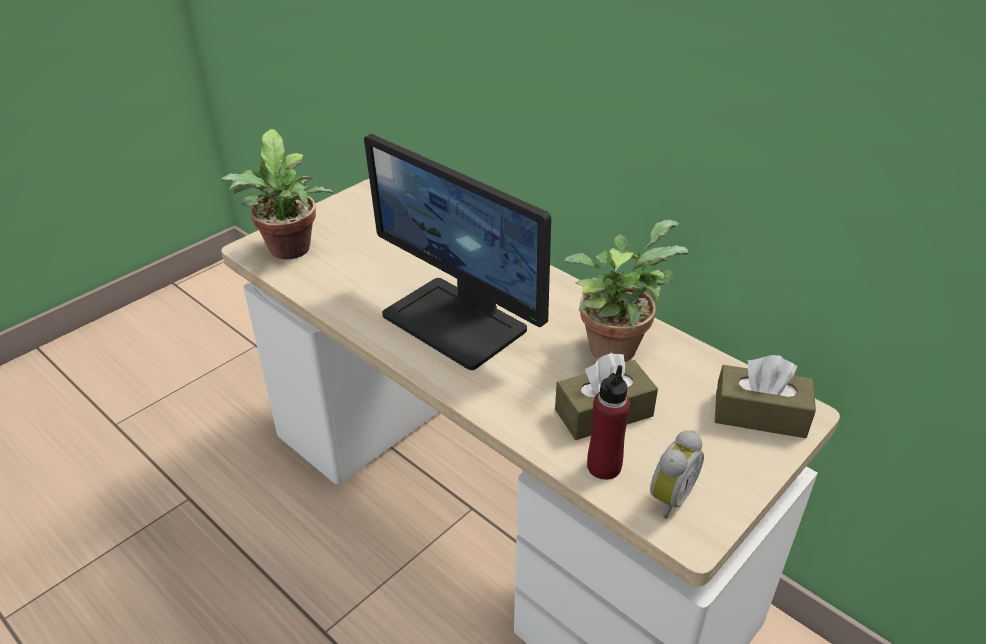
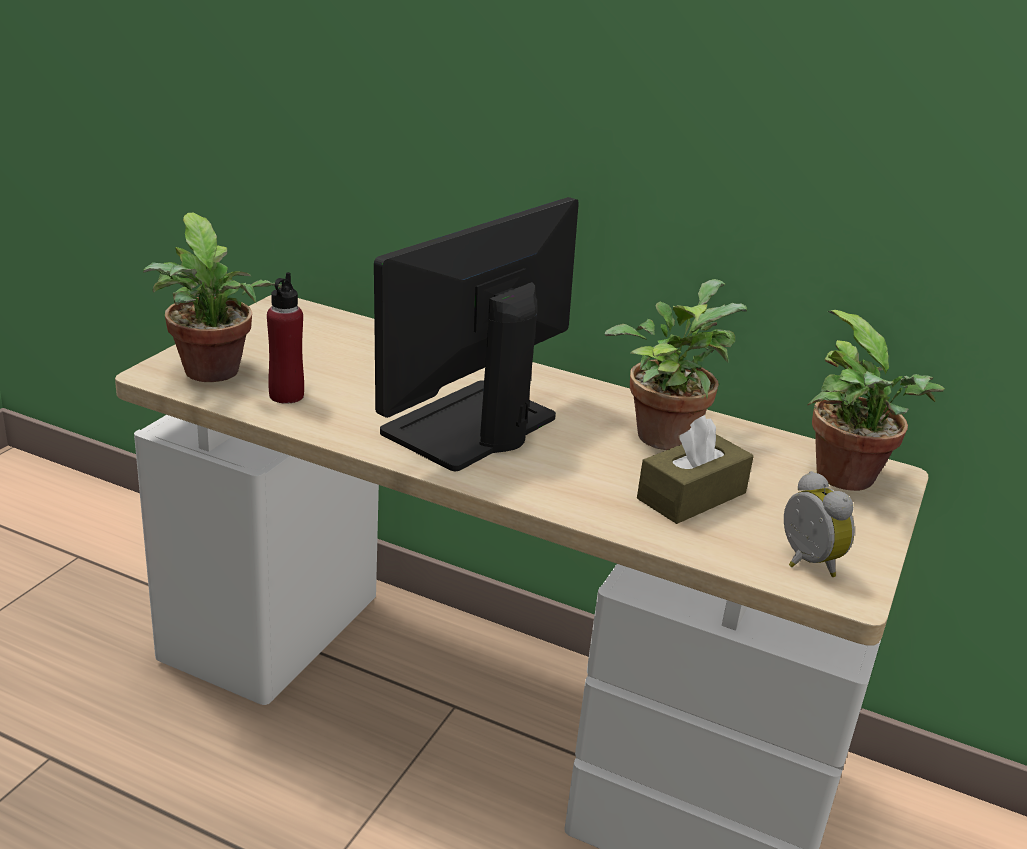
camera: 20 degrees left, 10 degrees down
(457, 321) = (471, 427): monitor -> monitor turned 105 degrees clockwise
(604, 466) = (722, 544): red bottle -> red bottle (286, 395)
(668, 497) = (805, 563): alarm clock -> alarm clock turned 45 degrees counterclockwise
(760, 414) = (851, 480): brown tissue box -> potted plant

